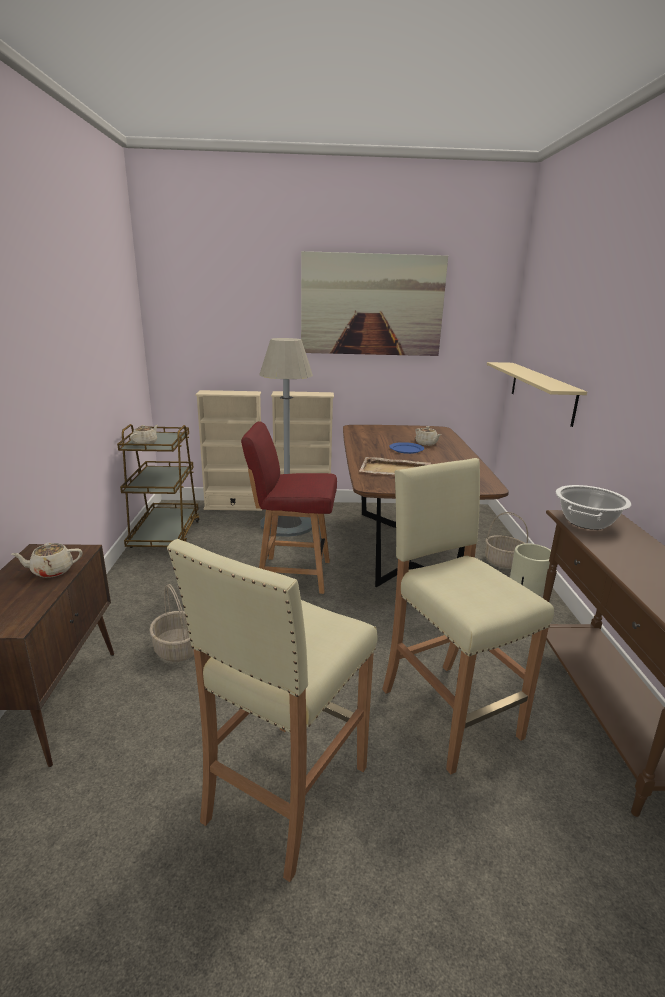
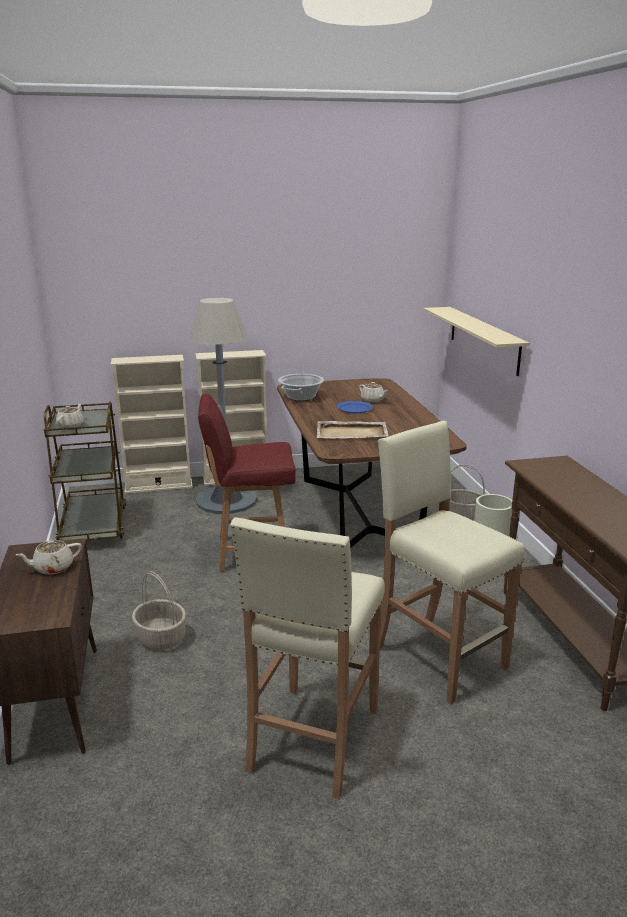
camera: 10 degrees left, 0 degrees up
(372, 305) = (299, 254): picture -> none
(586, 522) = (541, 468): cooking pot -> cooking pot (301, 397)

